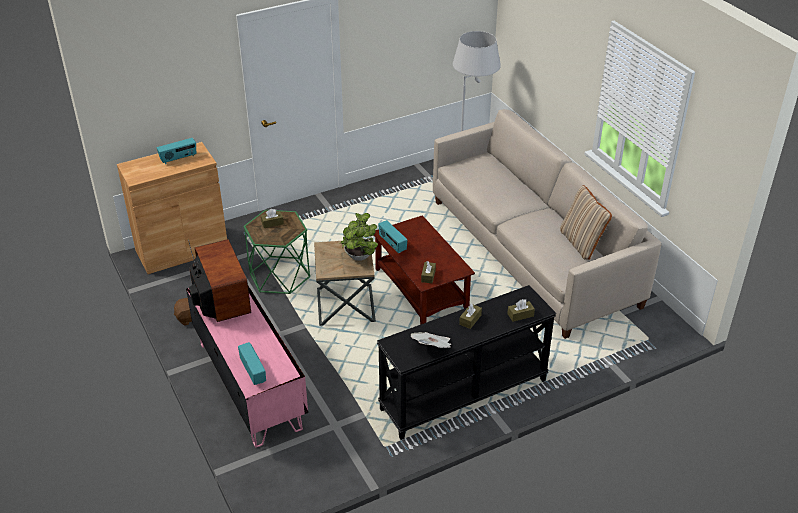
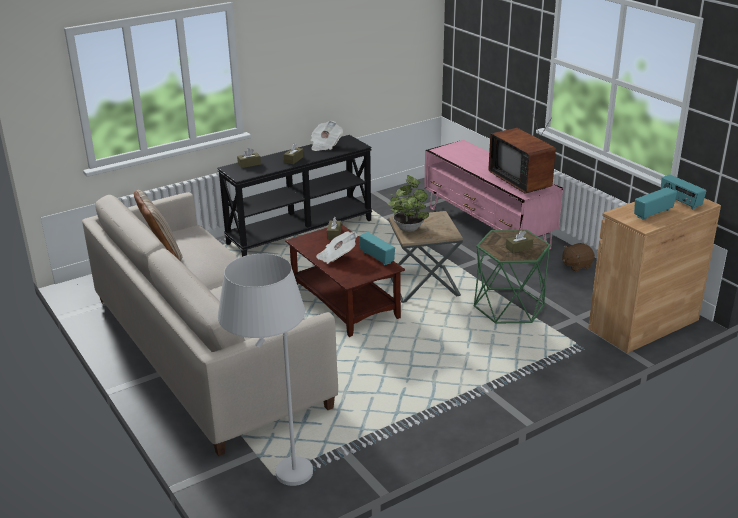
camera: 175 degrees right, 10 degrees down
(253, 371) = (466, 149): radio -> radio (680, 202)
(427, 247) = (337, 257): none -> newspaper

